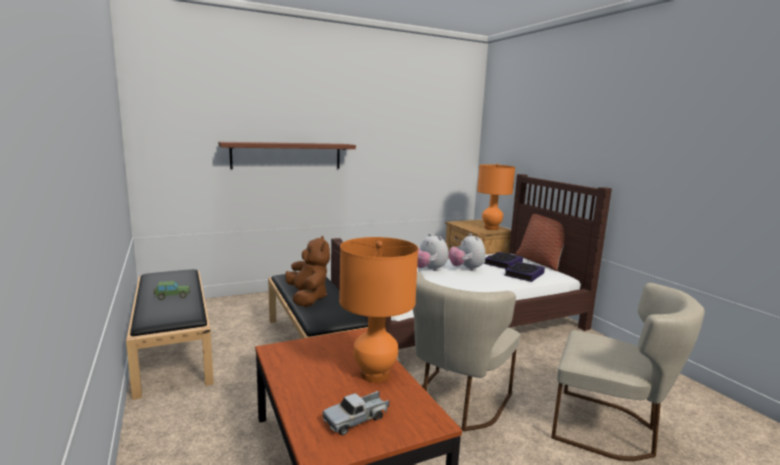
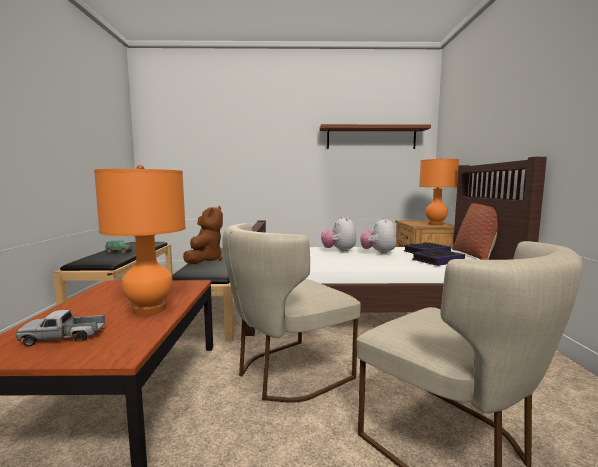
camera: 25 degrees right, 5 degrees down
(287, 155) = (248, 159): shelf -> shelf (371, 138)

